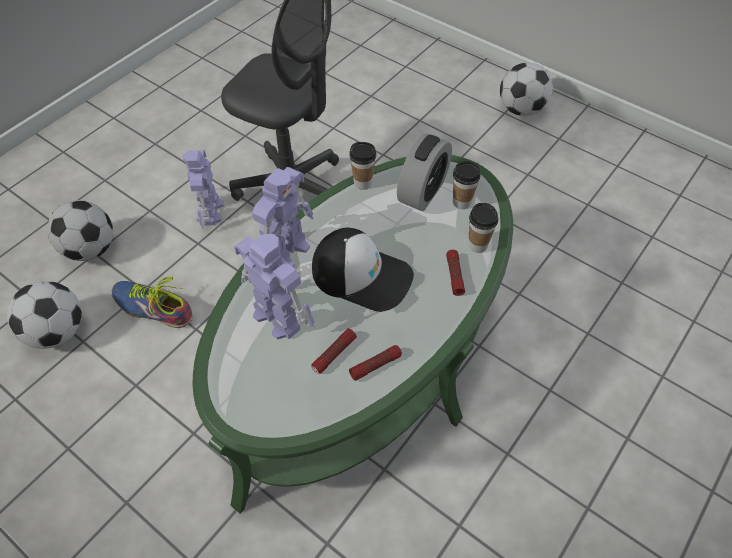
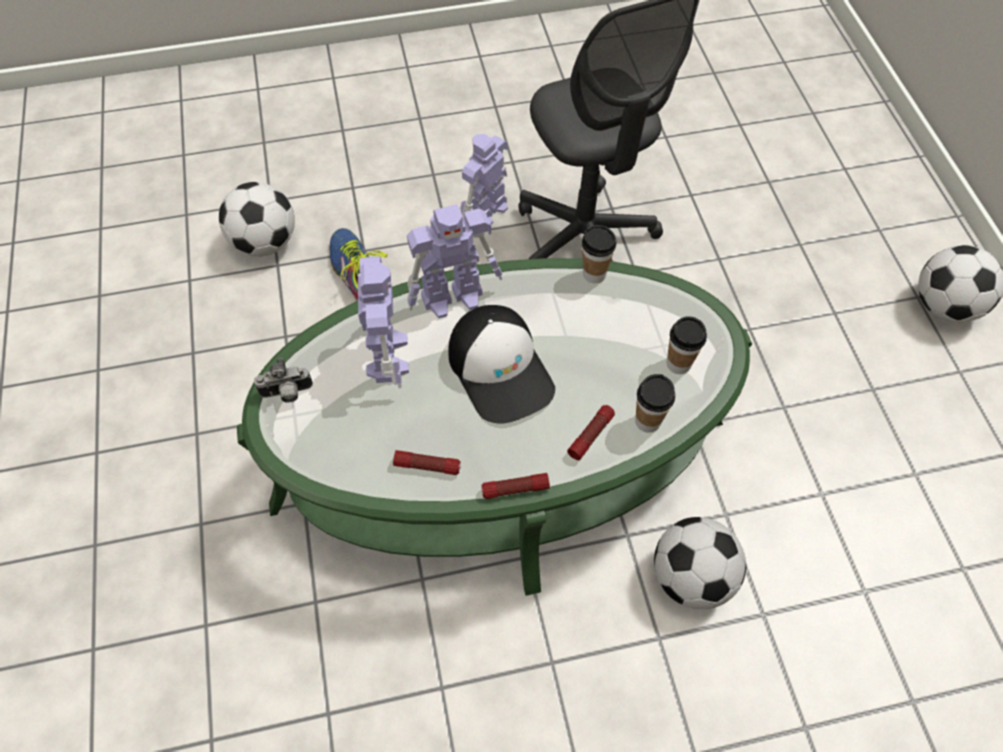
camera: 40 degrees right, 5 degrees up
(90, 249) = (352, 181): football -> football (690, 576)
(231, 391) = (287, 394): none -> camera
(334, 354) = (401, 427): flashlight -> flashlight (515, 489)
(422, 192) = (647, 325): alarm clock -> none

